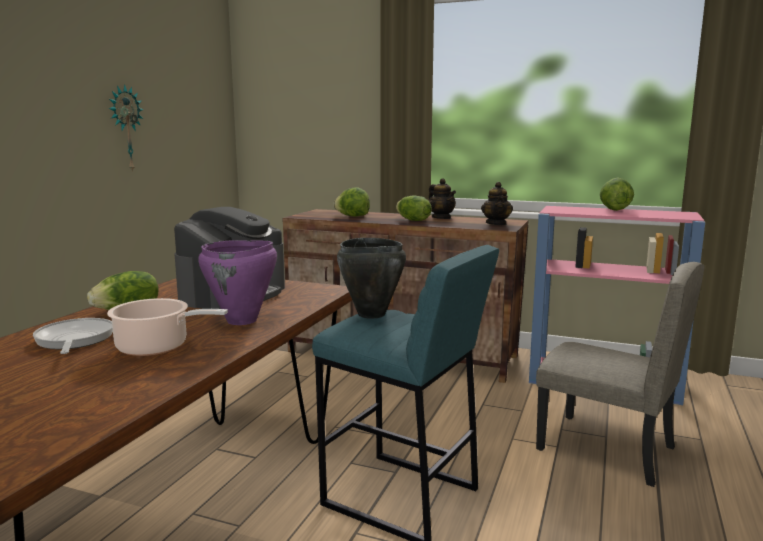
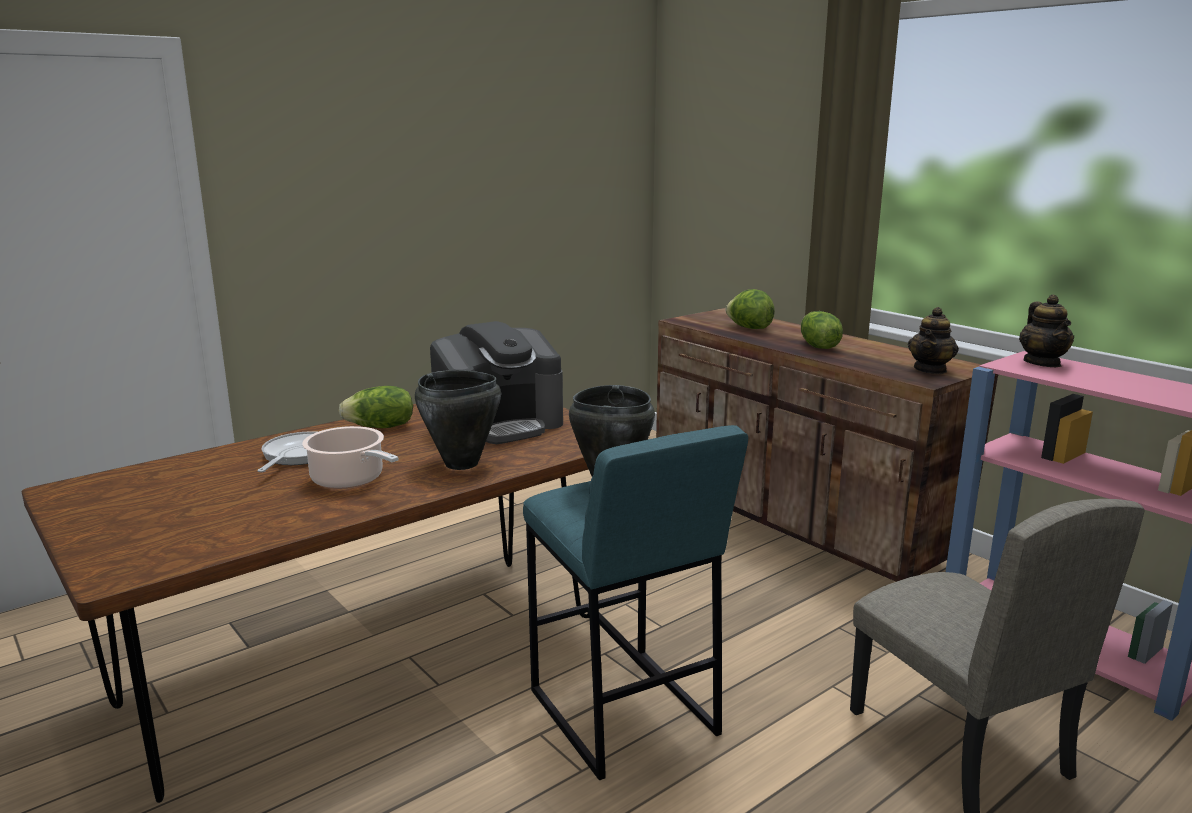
camera: 30 degrees right, 5 degrees up
(125, 128) = (485, 198): wall clock -> none
(242, 321) = (461, 464): purple cooking pot -> black cooking pot
(441, 218) = (867, 347): teapot -> teapot (1042, 363)
(614, 210) = (1122, 376): lettuce -> none

